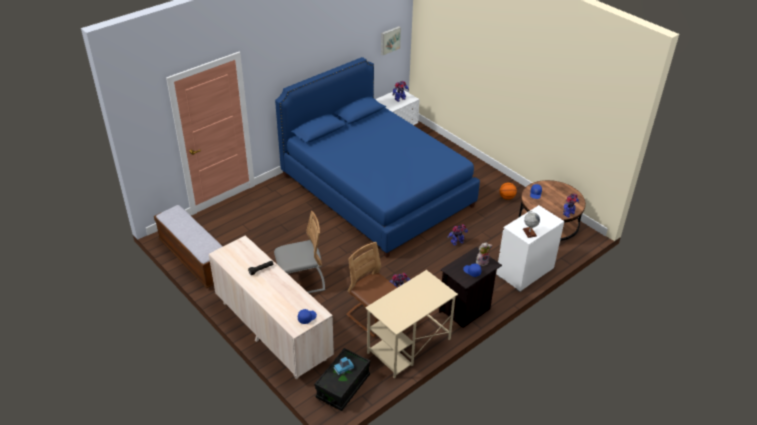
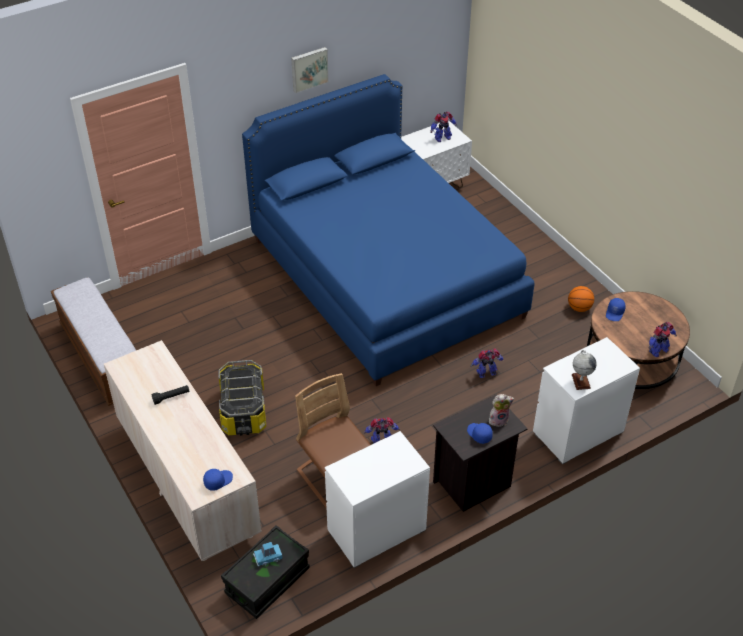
camera: 10 degrees right, 5 degrees up
(301, 282) = (244, 411): grey chair -> storage box
(389, 40) = (432, 49): picture -> picture (309, 69)
(408, 346) = (376, 531): beige desk -> white dresser

